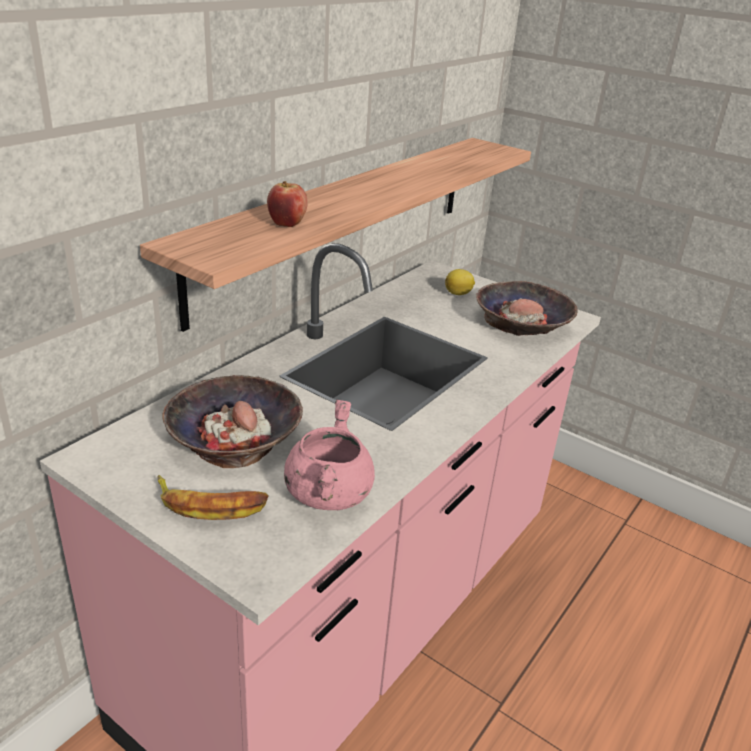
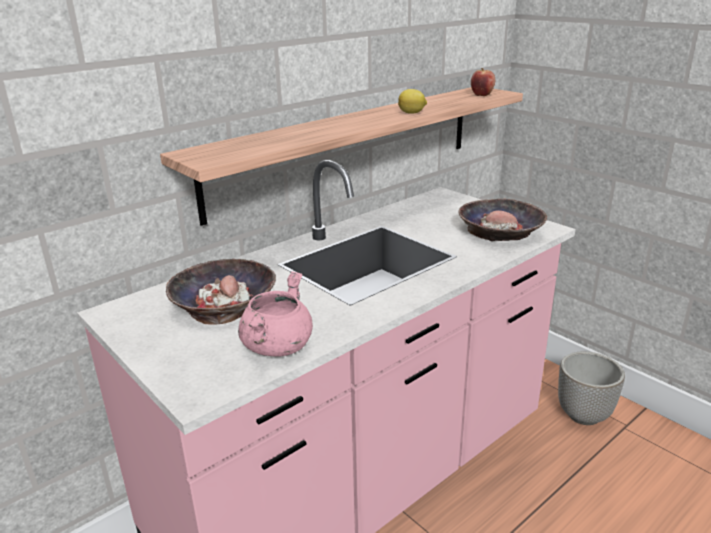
camera: 15 degrees right, 5 degrees down
(211, 504) = (183, 347): banana -> none
(287, 224) = (279, 141): apple -> apple (482, 95)
(459, 293) = (453, 210): lemon -> lemon (412, 113)
(580, 511) = (583, 414): none -> planter

